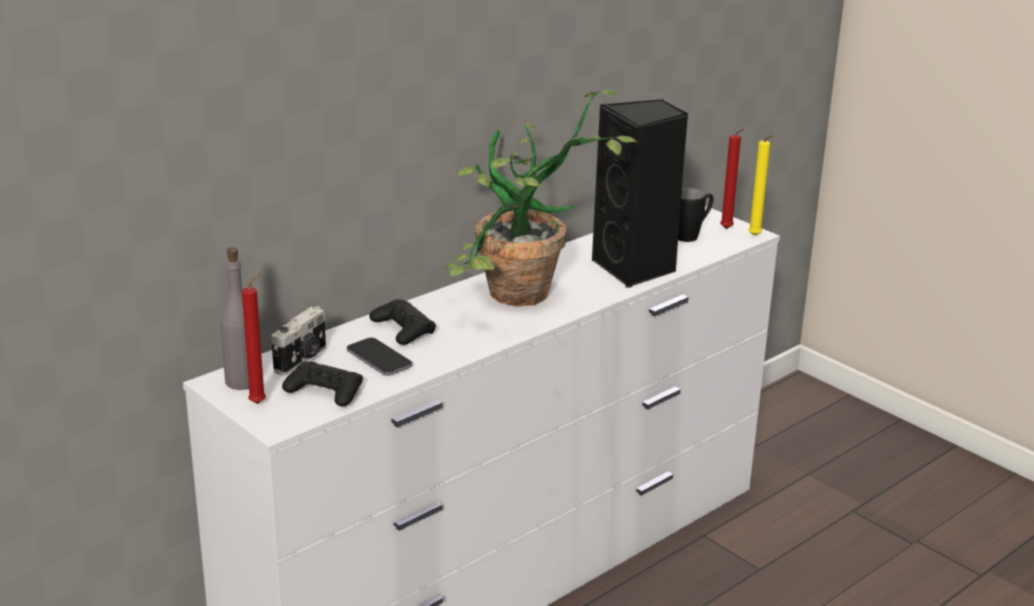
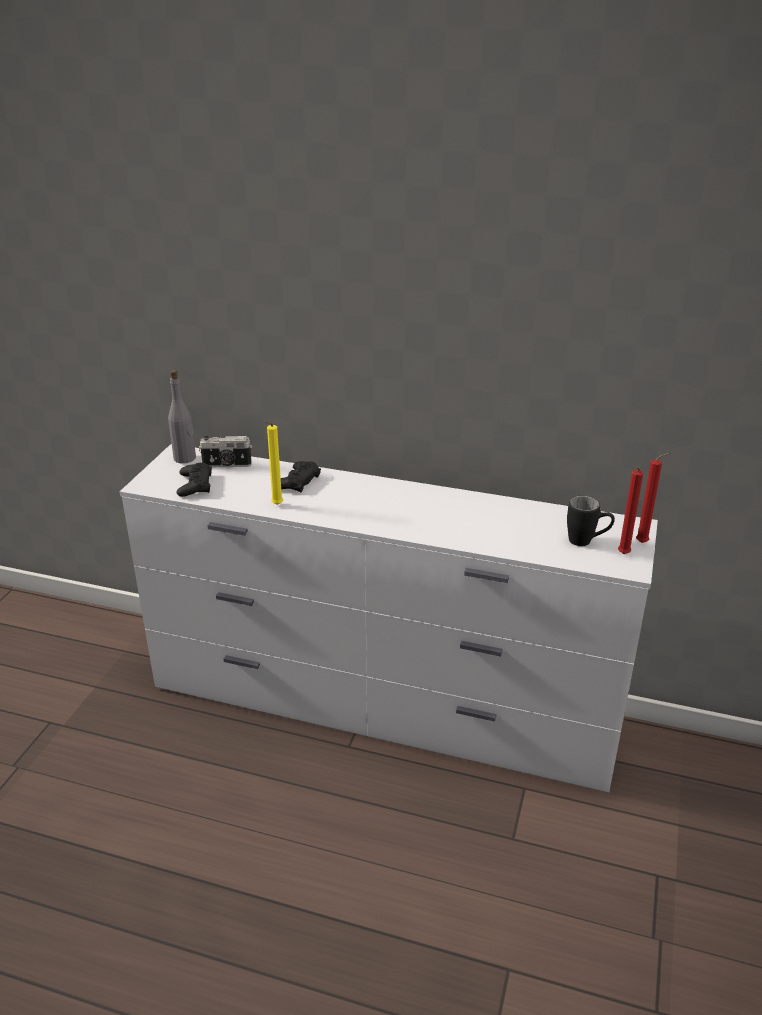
camera: 60 degrees right, 5 degrees up
(260, 402) = (165, 471): red candle -> red candle (644, 543)
(379, 359) = (249, 487): phone -> none
(522, 301) = (383, 508): potted plant -> none
(636, 269) = (491, 535): black speaker -> none
(755, 236) = (629, 572): yellow candle -> yellow candle (276, 505)

